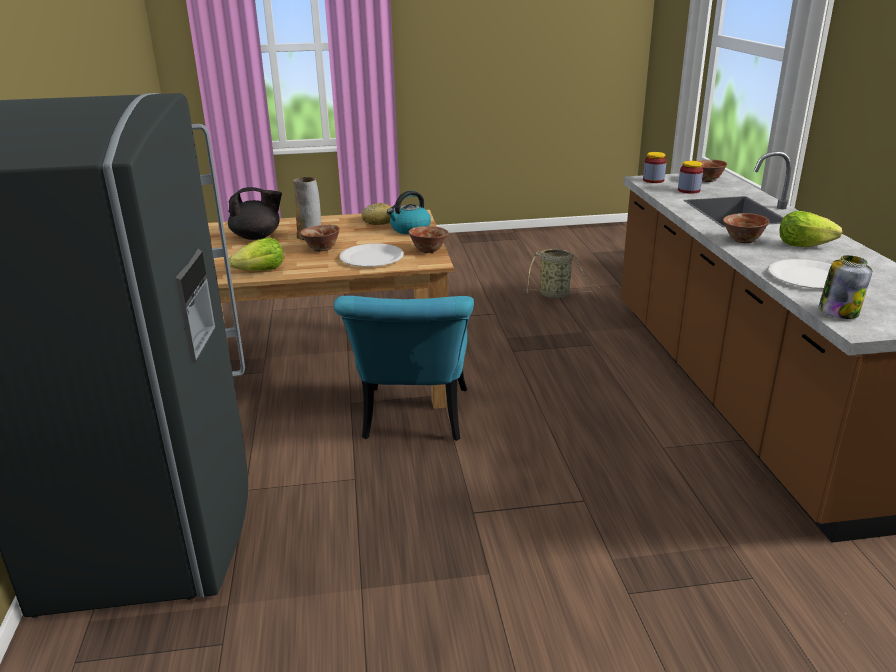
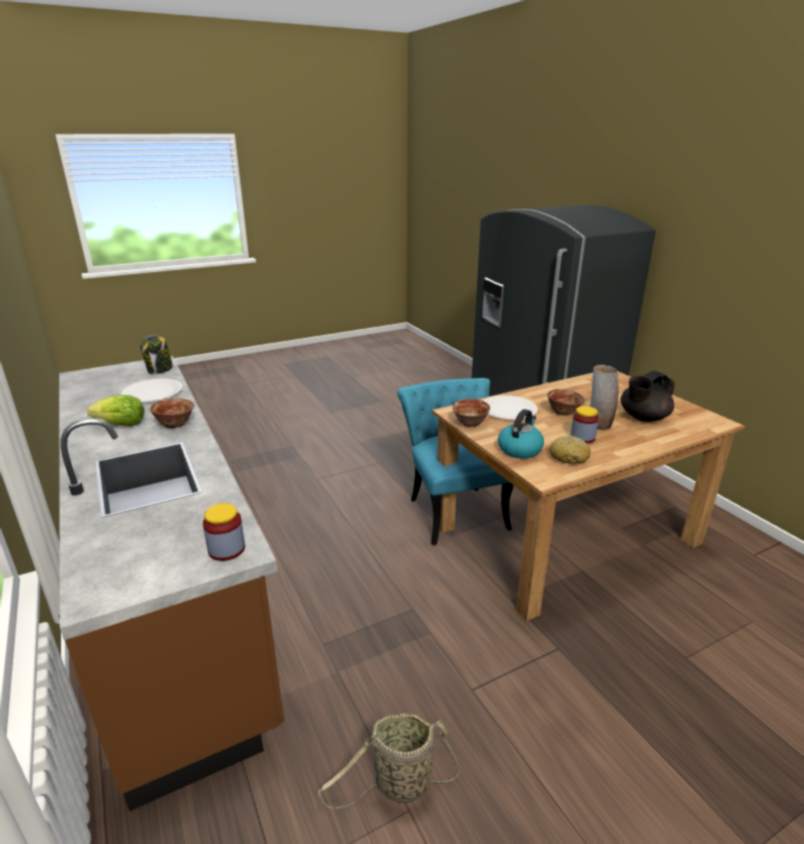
camera: 160 degrees right, 0 degrees up
(261, 271) = (570, 387): lettuce -> none
(689, 190) = (181, 521): jar -> jar (582, 438)
(707, 180) = (129, 566): bowl -> none

